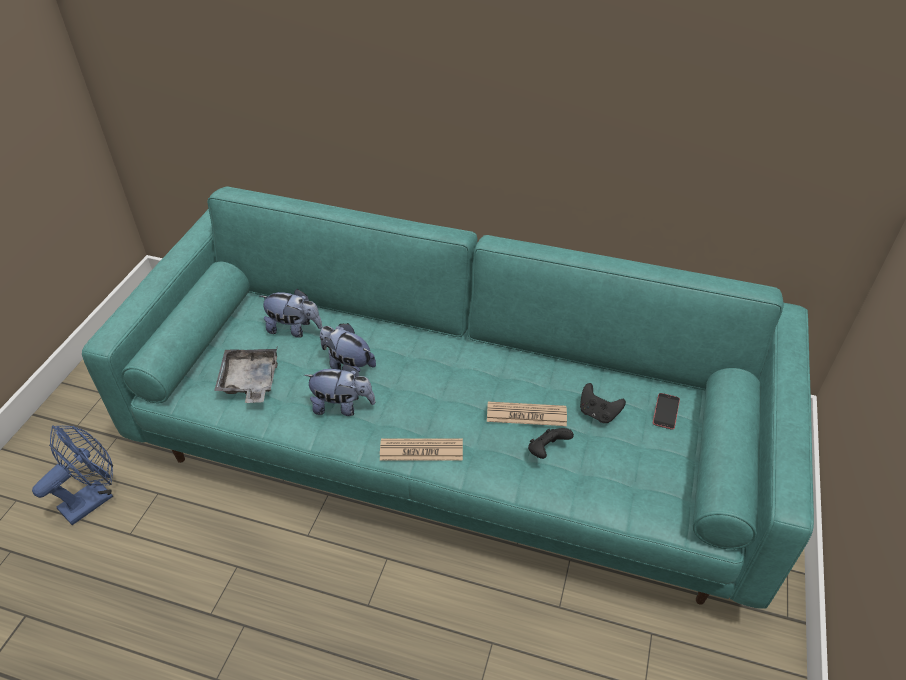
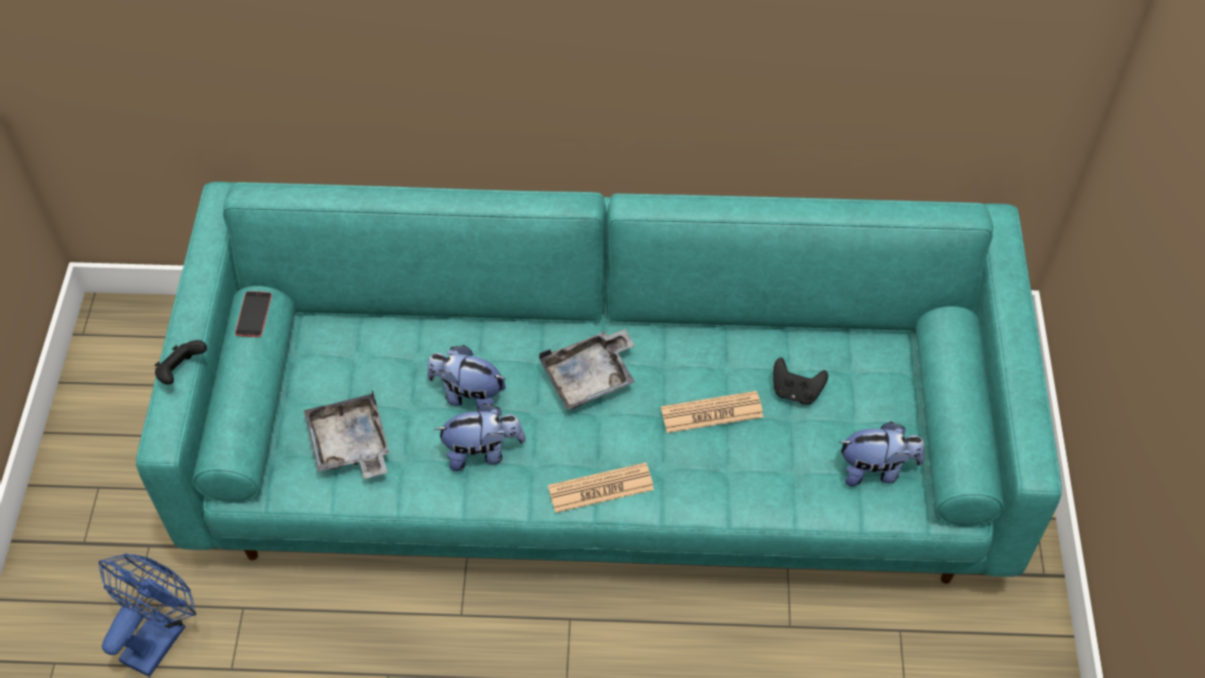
camera: 15 degrees left, 10 degrees up
(294, 329) = (375, 356): plush toy -> plush toy (876, 470)
(441, 372) = (590, 377): none -> grey tray
(547, 451) = (749, 455): black game controller -> black game controller (182, 372)
(666, 411) = (874, 371): phone -> phone (253, 314)

